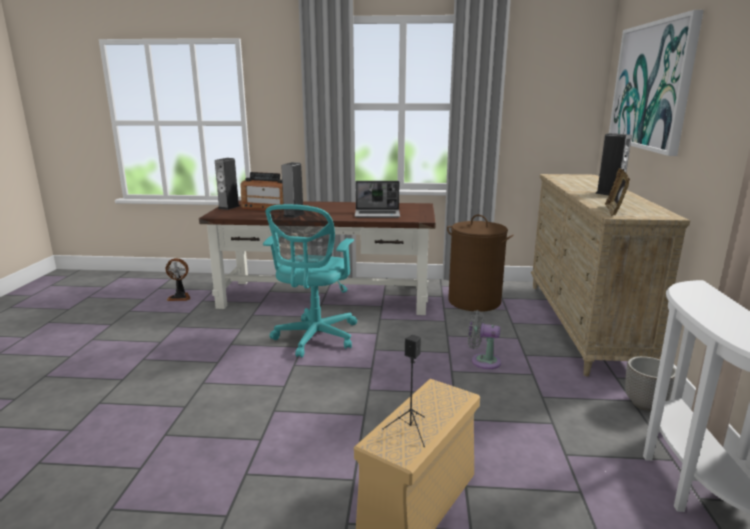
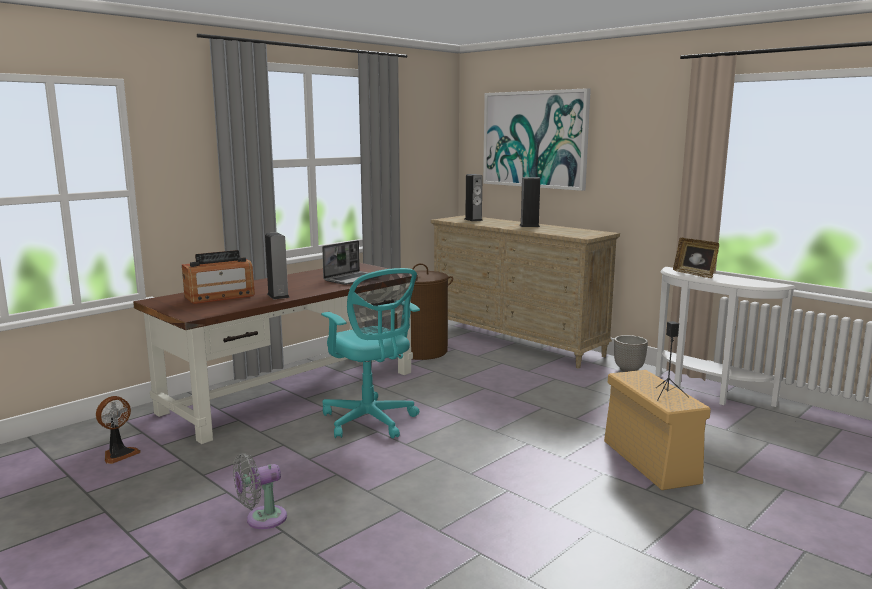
camera: 50 degrees left, 5 degrees down
(229, 207) = (171, 306): speaker -> speaker (473, 220)
(482, 361) = (515, 384): grey fan -> grey fan (262, 519)
(614, 211) = (575, 235): picture frame -> picture frame (694, 274)

